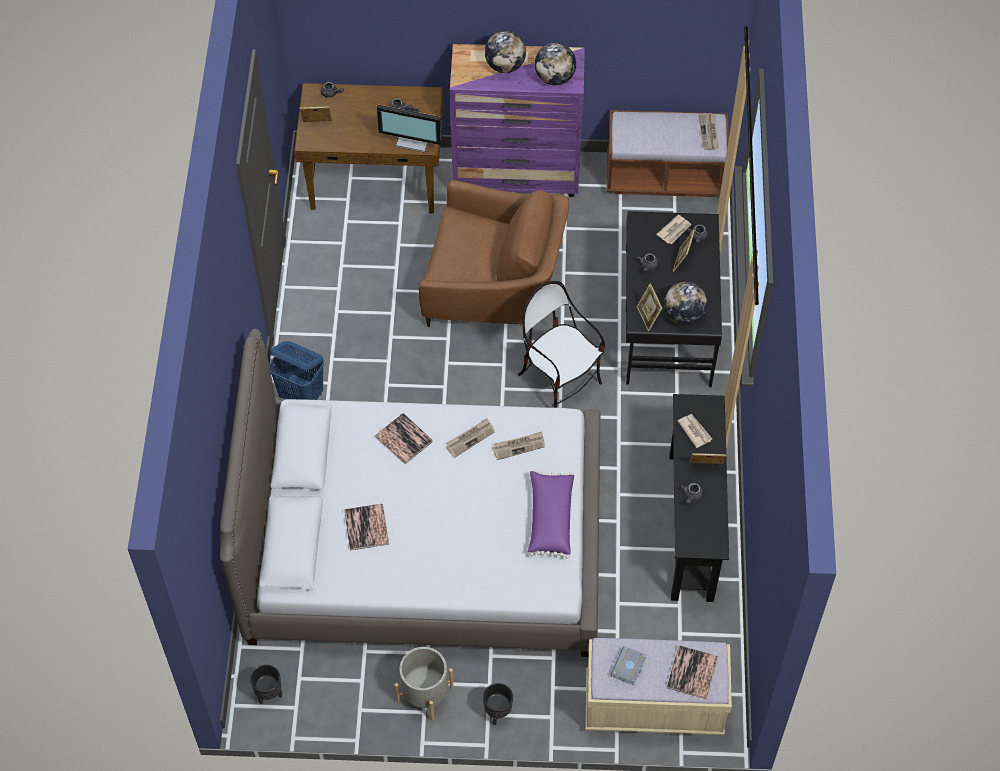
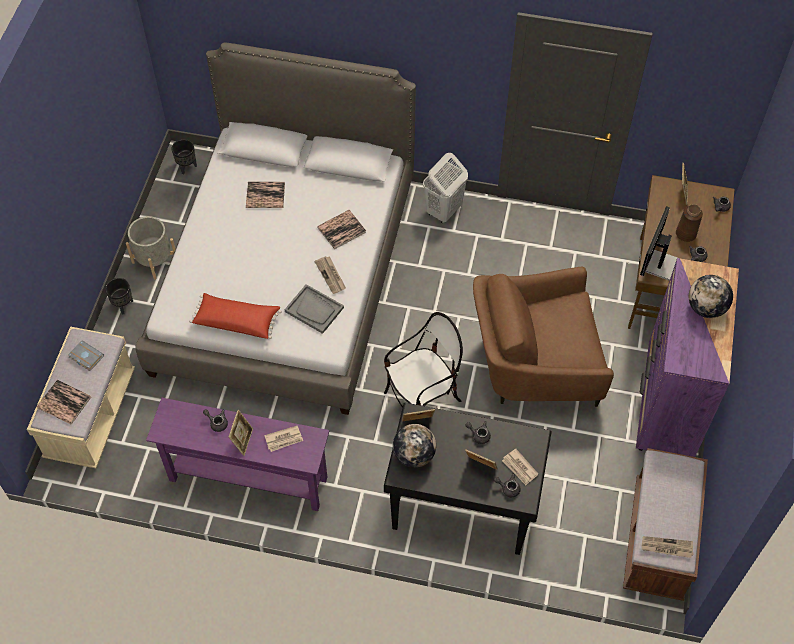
camera: 100 degrees right, 0 degrees up
(302, 396) = (443, 211): blue laundry basket -> white laundry basket
(370, 119) = (686, 234): none -> brown vase
(494, 288) = (534, 364): brown armchair -> brown armchair turned 60 degrees clockwise
(519, 446) = (314, 309): newspaper -> grey tray
(549, 519) = (237, 321): purple pillow -> red pillow
(555, 78) = (687, 349): globe -> none
(691, 526) = (248, 479): black console table -> purple console table

